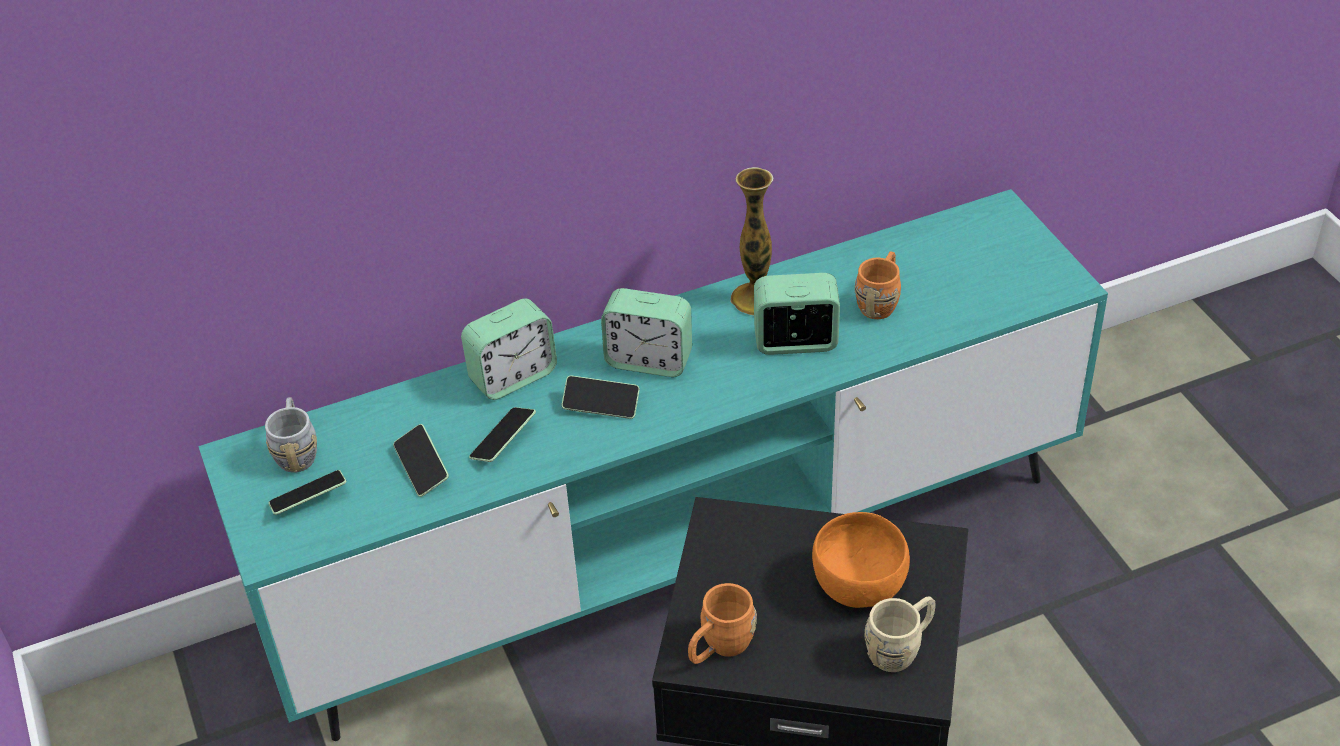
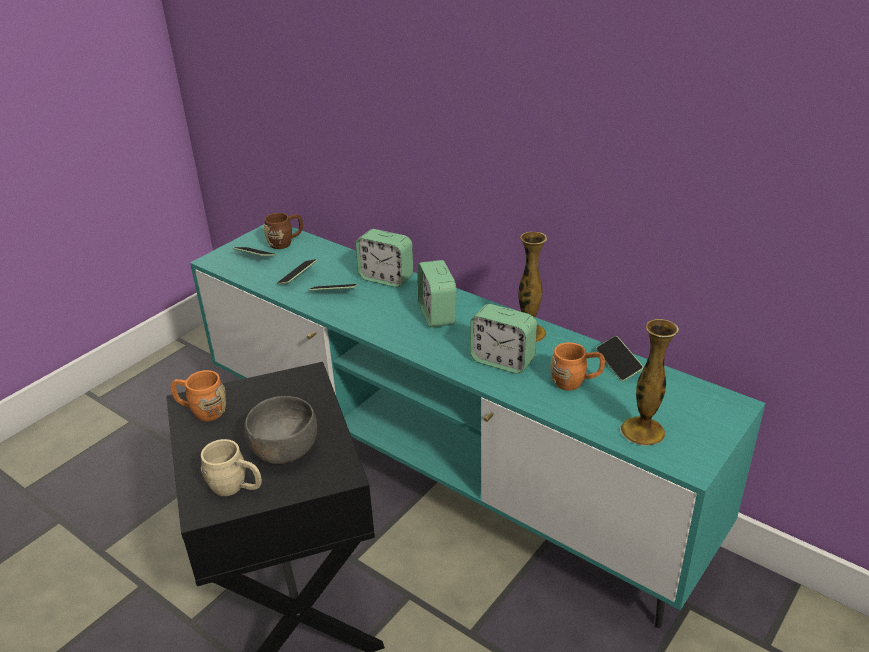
camera: 60 degrees right, 10 degrees down
(297, 451) = (286, 242): grey mug -> brown mug
(601, 405) = (387, 312): phone -> phone (618, 364)
(796, 342) = (502, 361): alarm clock -> alarm clock turned 150 degrees clockwise
(860, 585) = (284, 450): orange bowl -> grey bowl
(997, 291) = (642, 431): none -> vase

